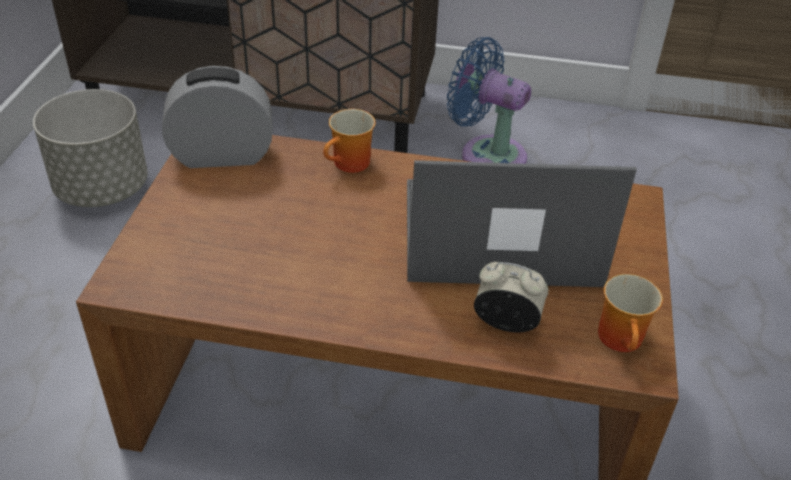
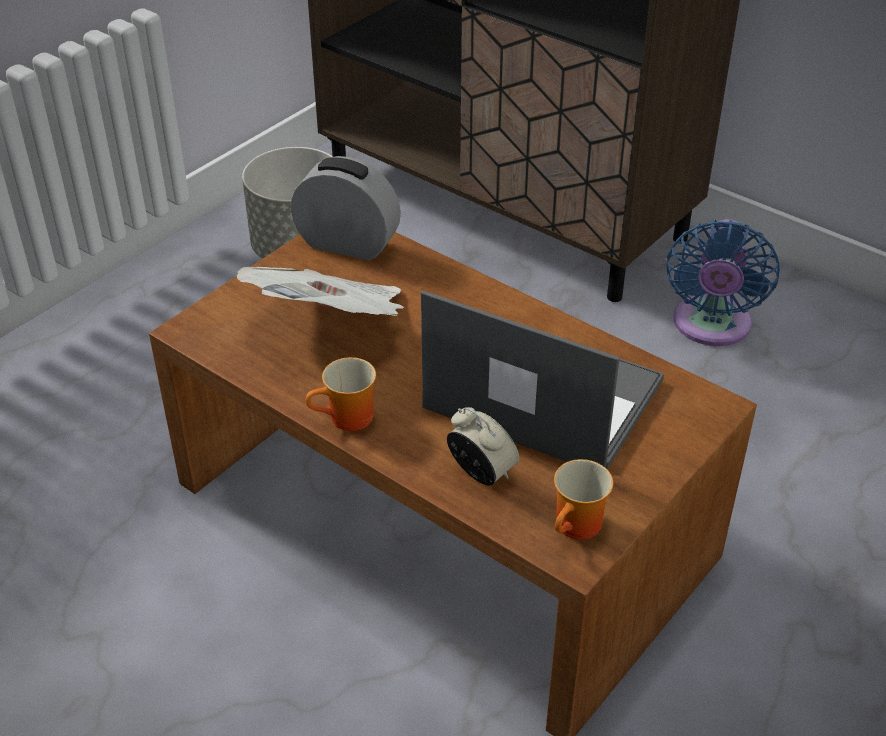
camera: 30 degrees right, 0 degrees up
(263, 232) = (332, 324): none -> newspaper
(351, 165) = (455, 287): mug -> mug (347, 420)
(487, 154) = (710, 327): blue fan -> blue fan turned 135 degrees counterclockwise

